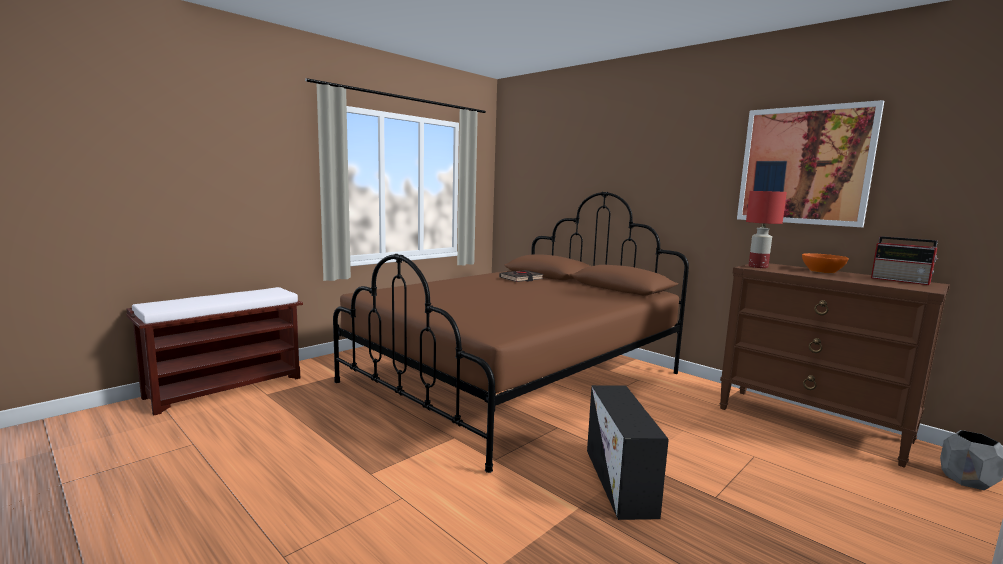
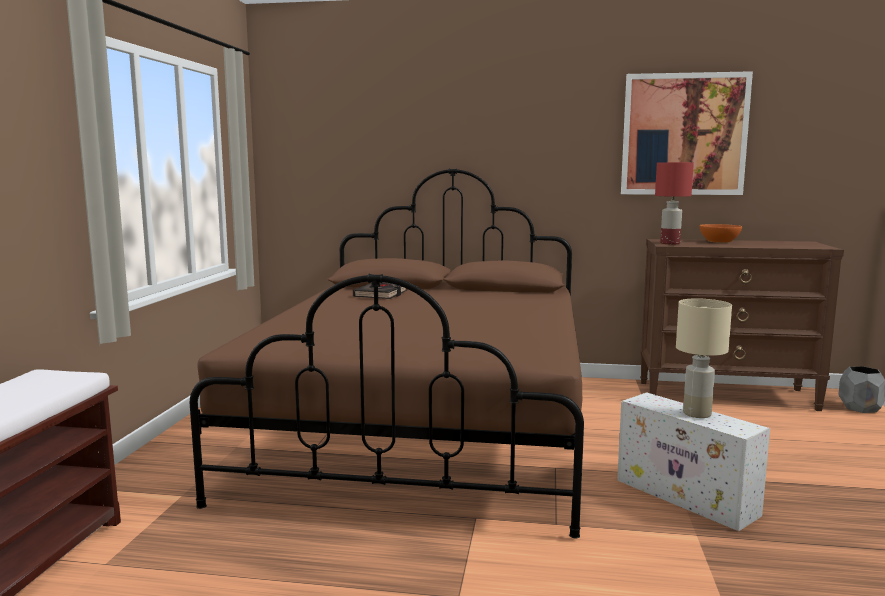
camera: 35 degrees left, 0 degrees up
(620, 482) = (687, 498): black storage box -> white storage box
(628, 410) = (697, 414): none -> beige table lamp
(901, 280) = (787, 242): radio -> none

